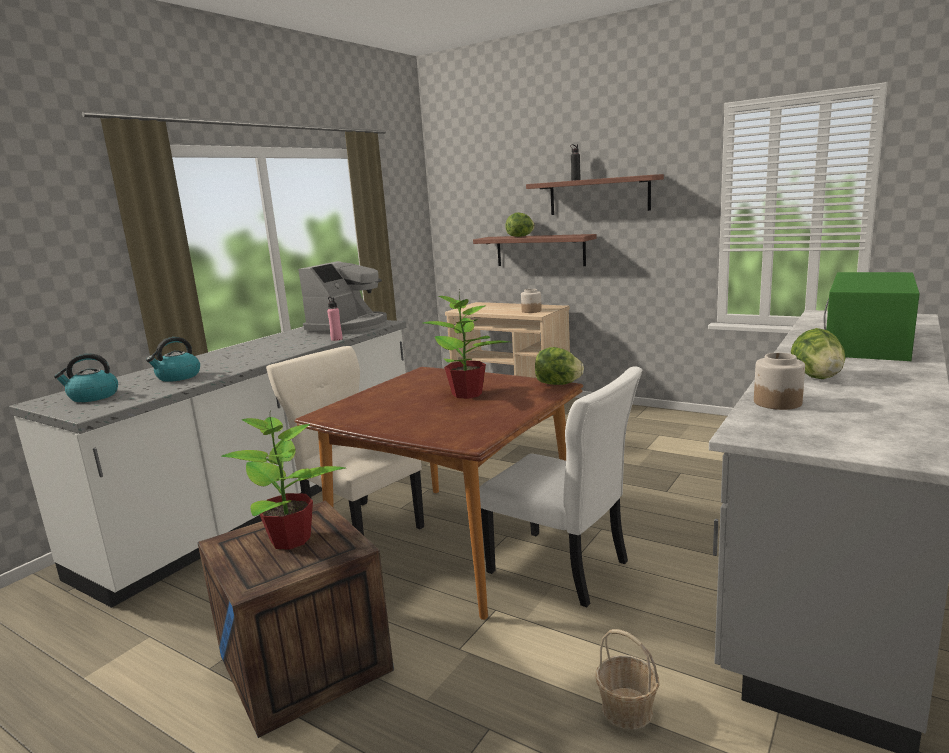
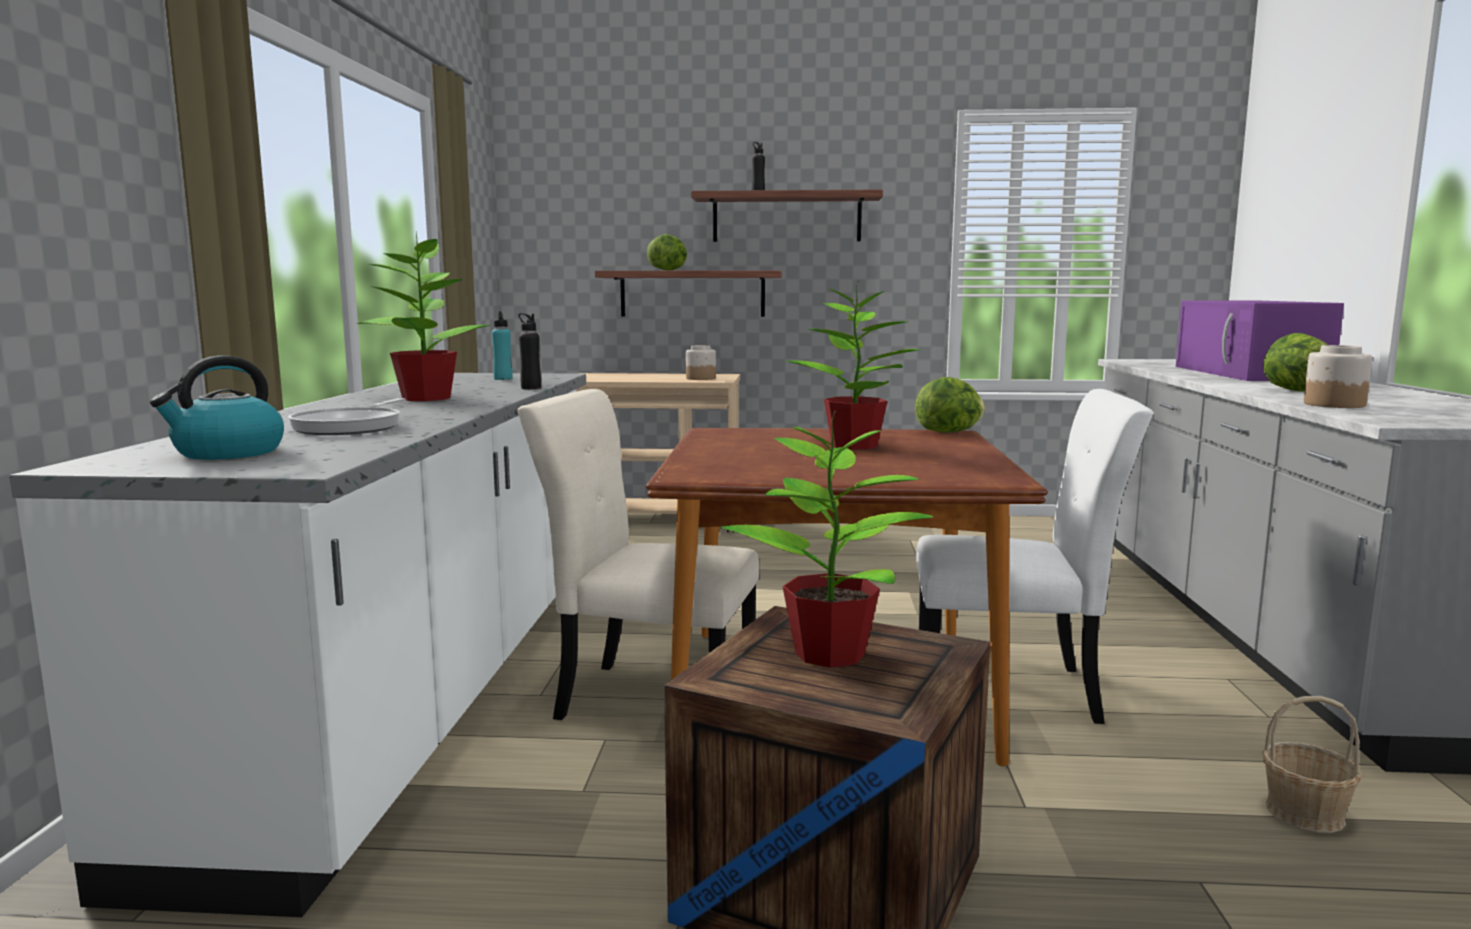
camera: 30 degrees left, 5 degrees down
(178, 377) = (351, 427): kettle -> frying pan
(268, 348) = (426, 398): none -> potted plant
(336, 339) = (531, 388): pink bottle -> black bottle
(348, 327) = (503, 379): coffee machine -> turquoise bottle
(868, 343) = (1250, 373): green microwave -> purple microwave

